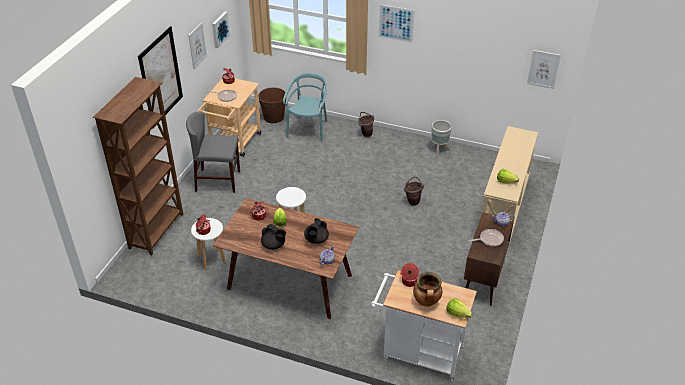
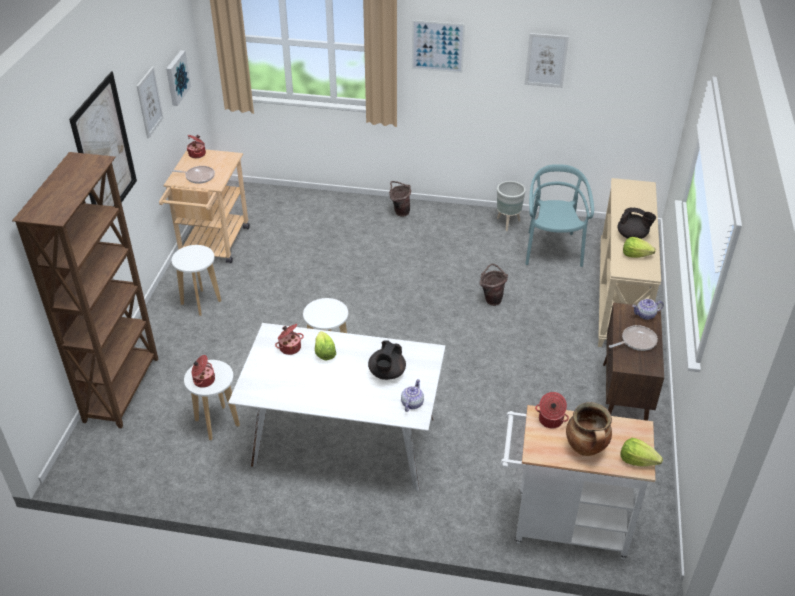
camera: 10 degrees left, 0 degrees up
(218, 181) = (201, 302): grey chair -> white stool
(273, 117) = (262, 202): brown bucket -> none
(274, 245) = (324, 390): black teapot -> black teapot (632, 236)
(289, 282) = (343, 442): brown dining table -> white dining table
(308, 129) = (317, 214): turquoise chair -> turquoise chair (552, 250)
(543, 69) = (654, 92): picture -> picture (546, 60)

